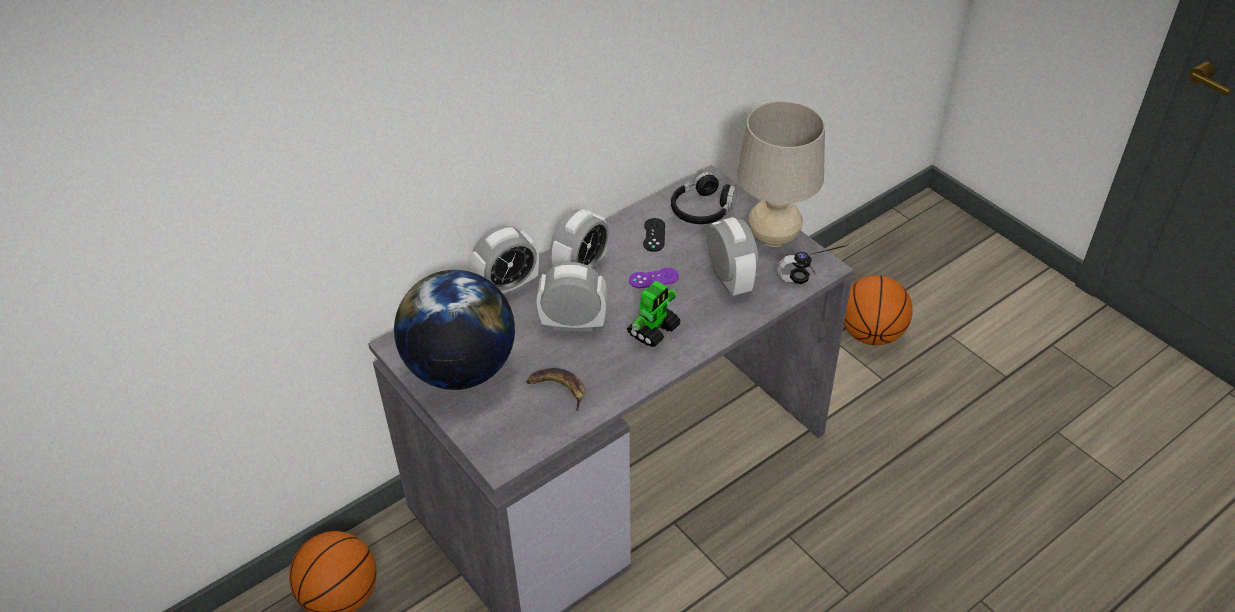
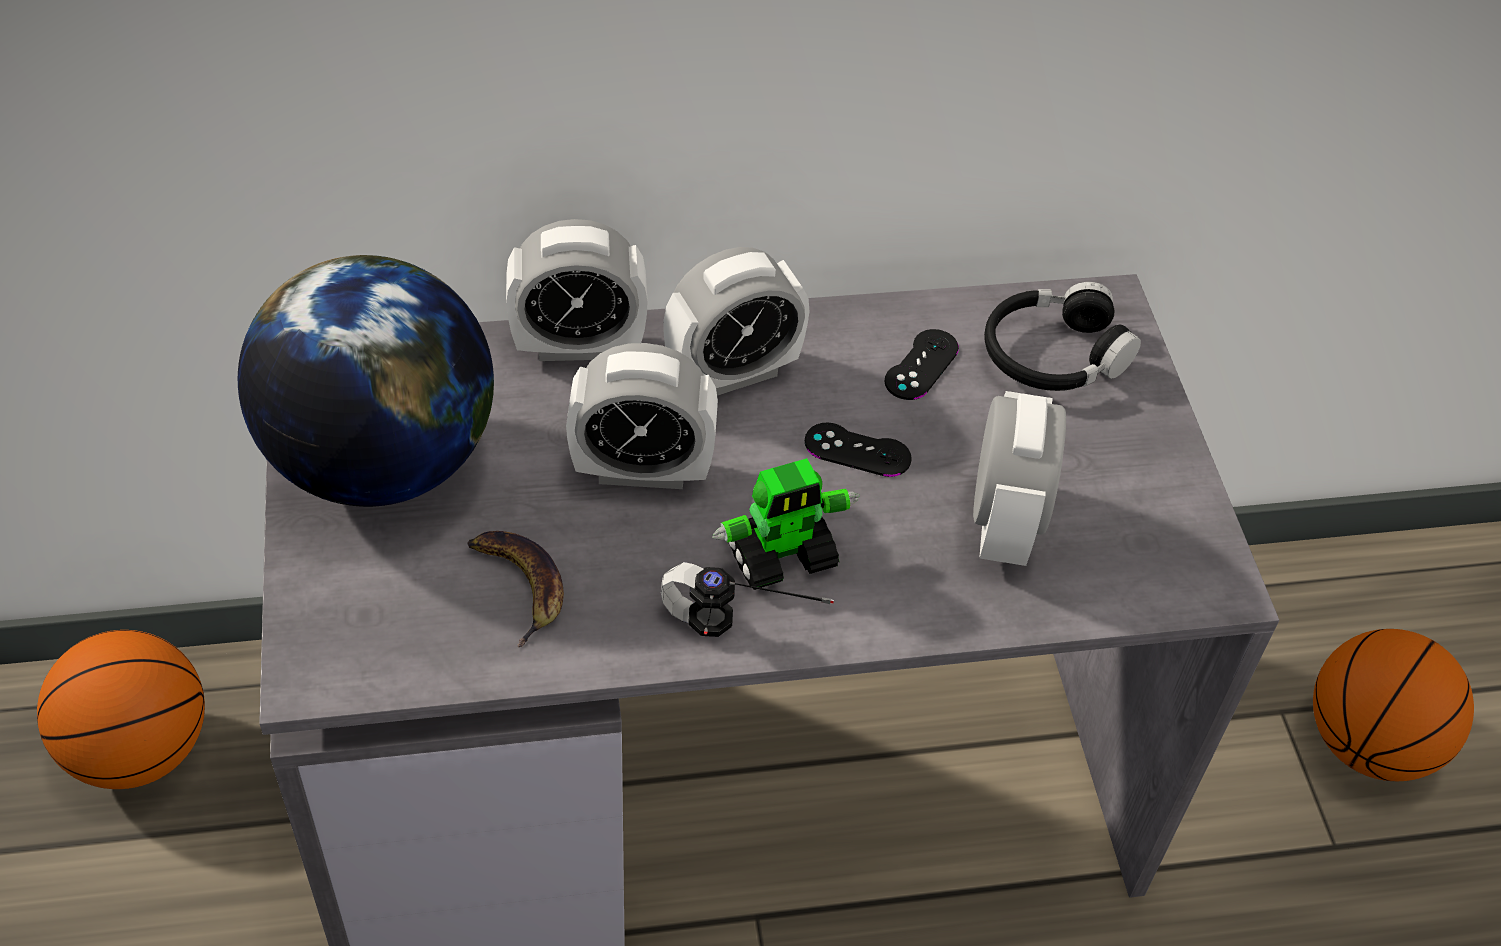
camera: 25 degrees right, 5 degrees up
(573, 324) = (642, 470): alarm clock -> alarm clock turned 150 degrees clockwise
(653, 278) = (857, 450): purple game controller -> black game controller
(773, 237) = (1155, 475): beige table lamp -> none
(813, 283) = (1170, 608): headphones -> headphones (731, 646)

